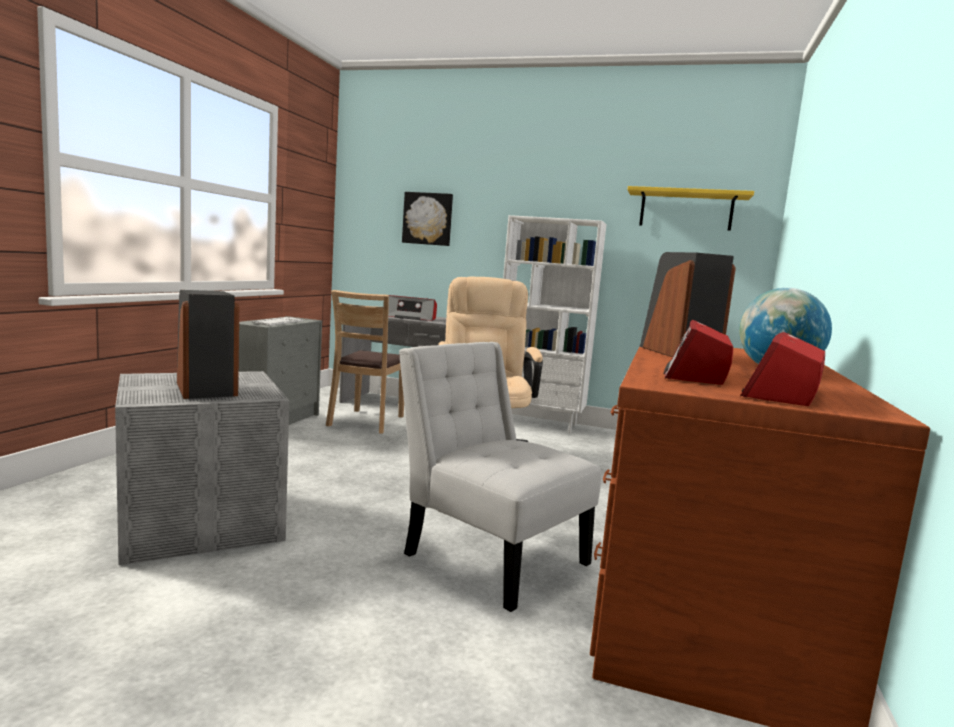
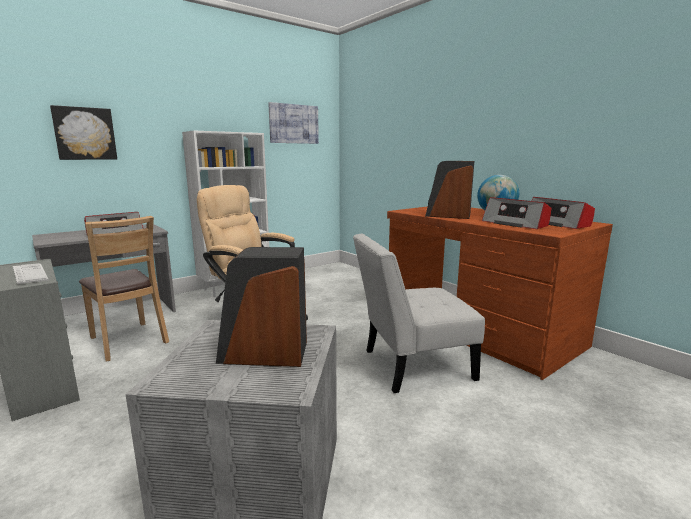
camera: 55 degrees left, 5 degrees up
(686, 210) = (294, 124): yellow shelf -> picture

